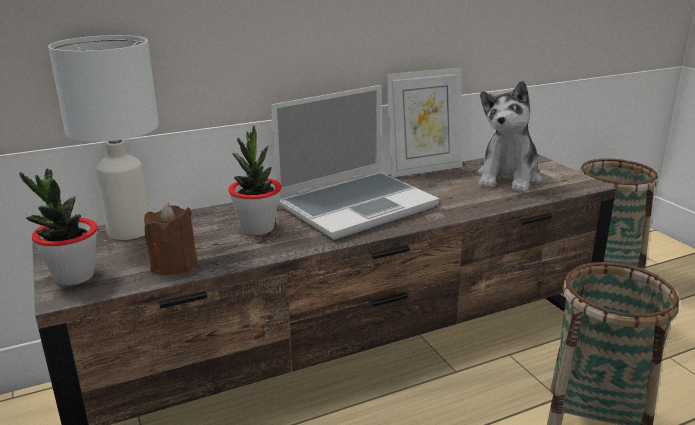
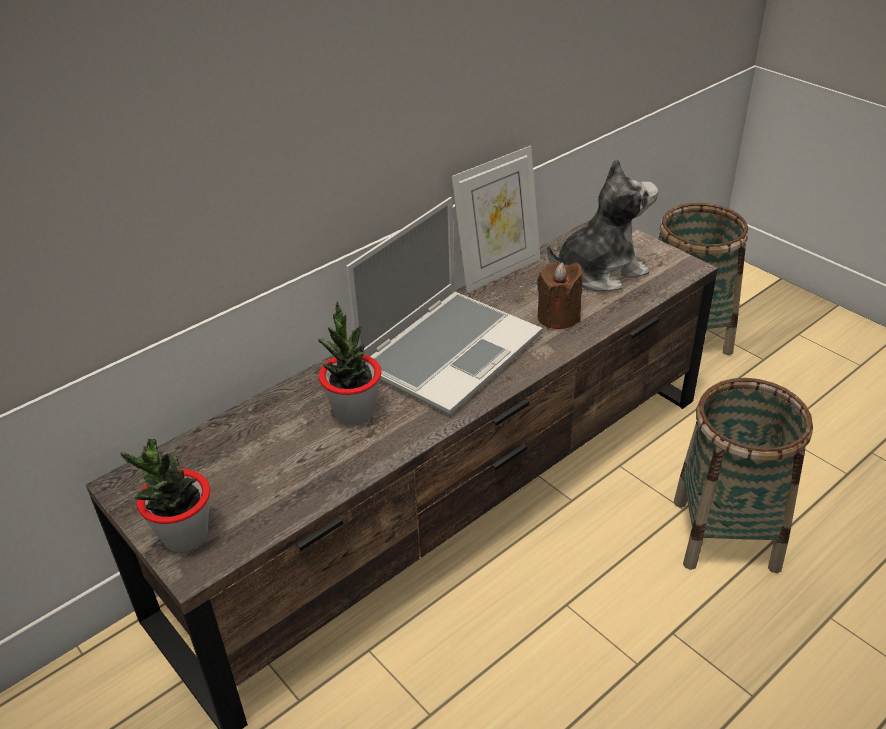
camera: 15 degrees left, 15 degrees up
(129, 231) = (203, 449): white table lamp -> none
(174, 265) = (292, 493): brown candle -> brown candle (558, 317)
(508, 178) = (599, 271): plush toy -> plush toy turned 120 degrees counterclockwise

